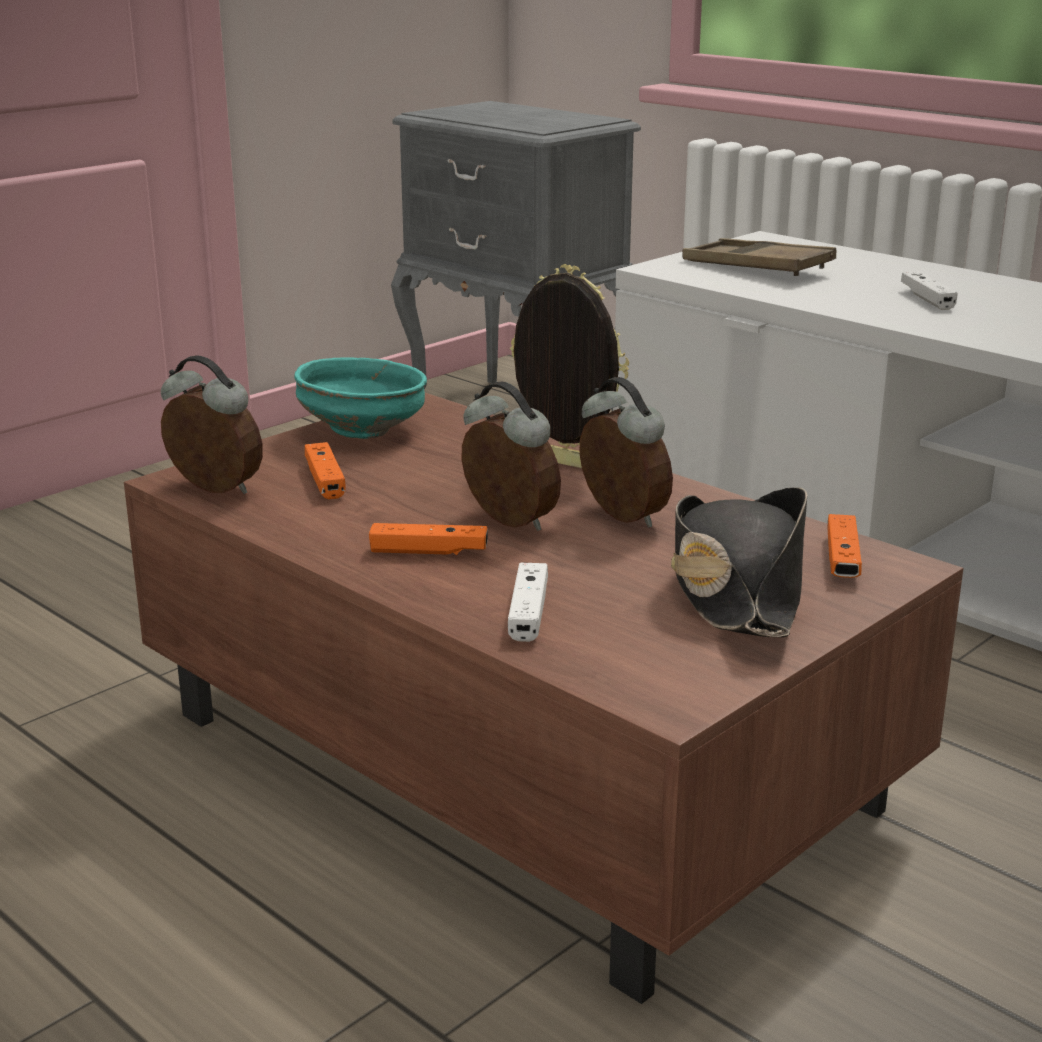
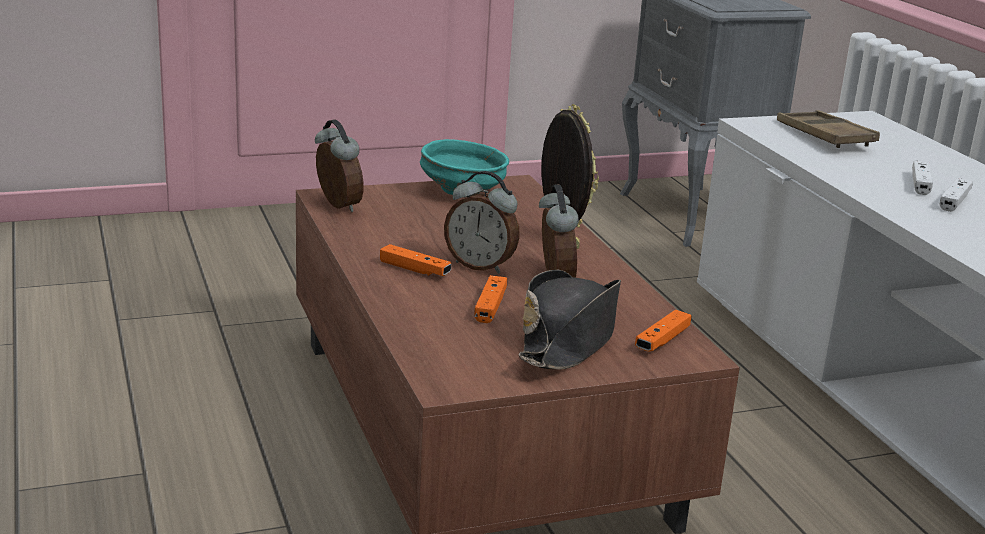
camera: 25 degrees right, 0 degrees up
(325, 481) = (405, 215): orange game controller -> orange game controller (490, 306)
(507, 523) = (480, 266): alarm clock -> alarm clock turned 135 degrees clockwise
(528, 613) = (428, 317): white game controller -> white game controller (954, 202)

